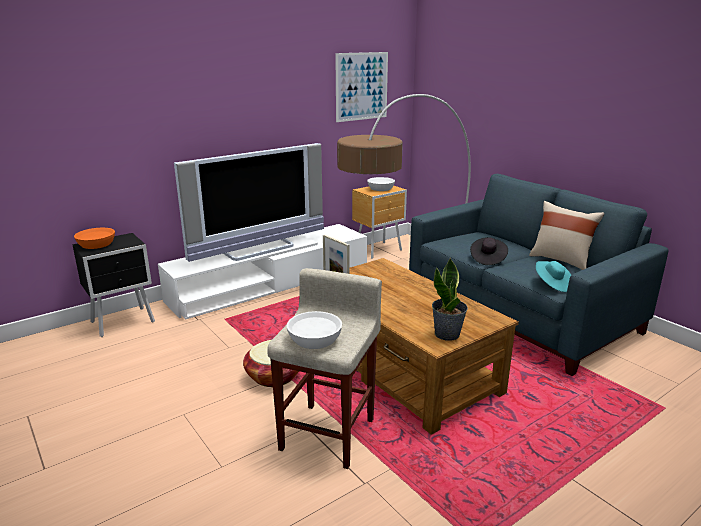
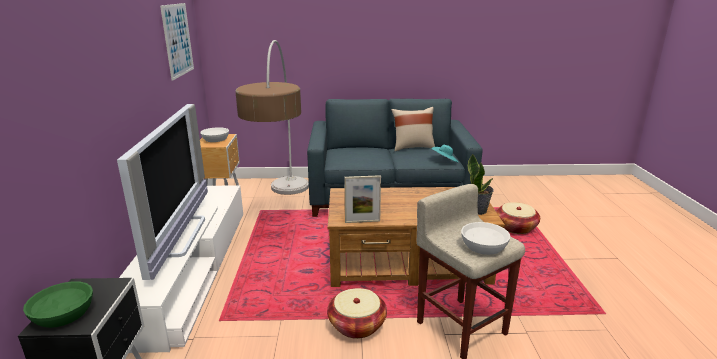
camera: 55 degrees left, 0 degrees up
(97, 244) = (64, 313): orange bowl -> green bowl
(487, 259) = (385, 161): black hat -> none
(596, 418) = (516, 227): none -> basket

